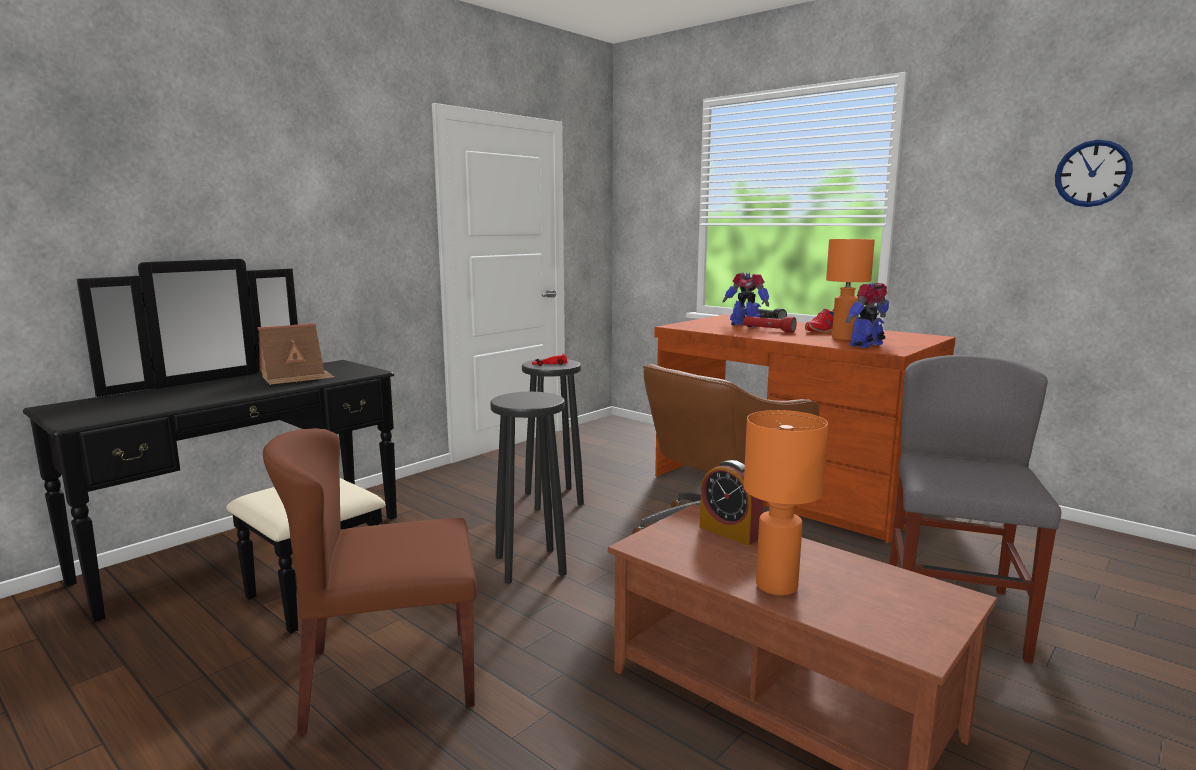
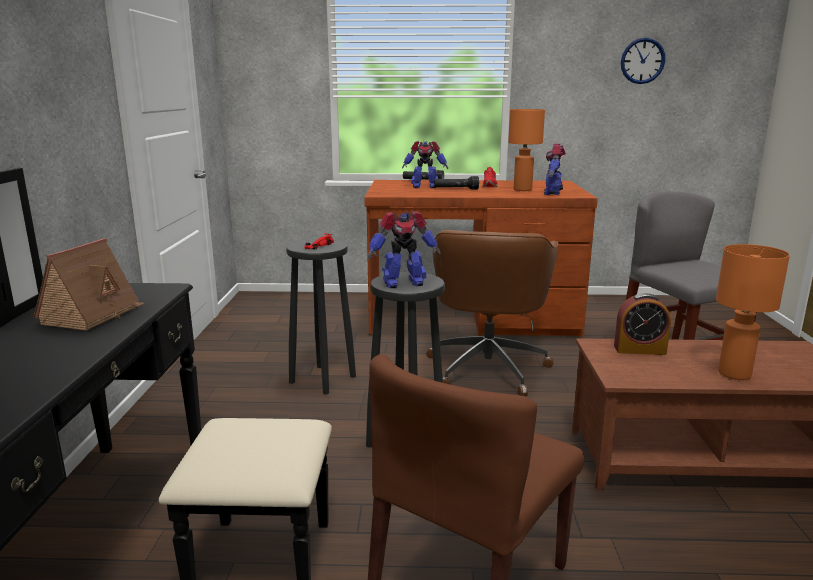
camera: 40 degrees left, 5 degrees up
(518, 400) = (402, 283): none -> toy robot
(768, 330) = (456, 189): red flashlight -> black flashlight

